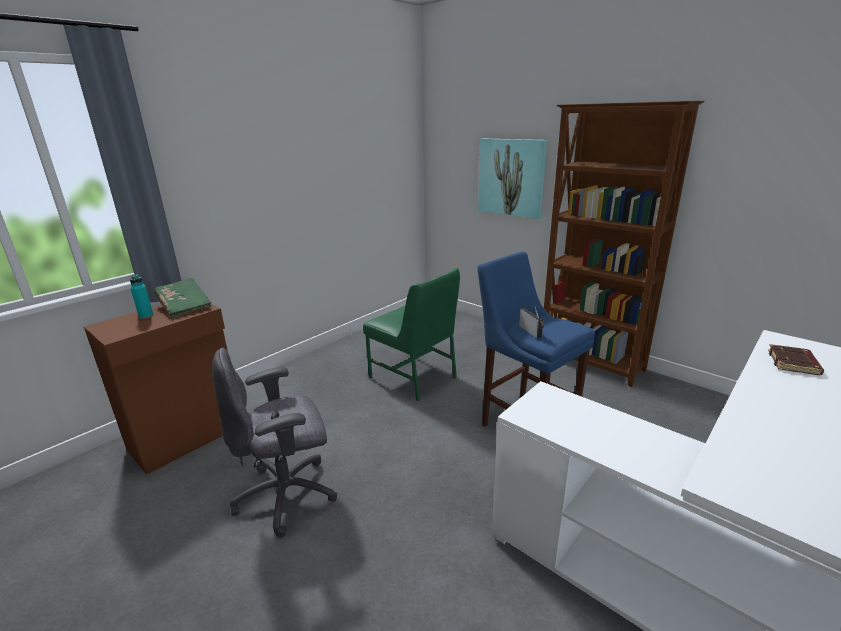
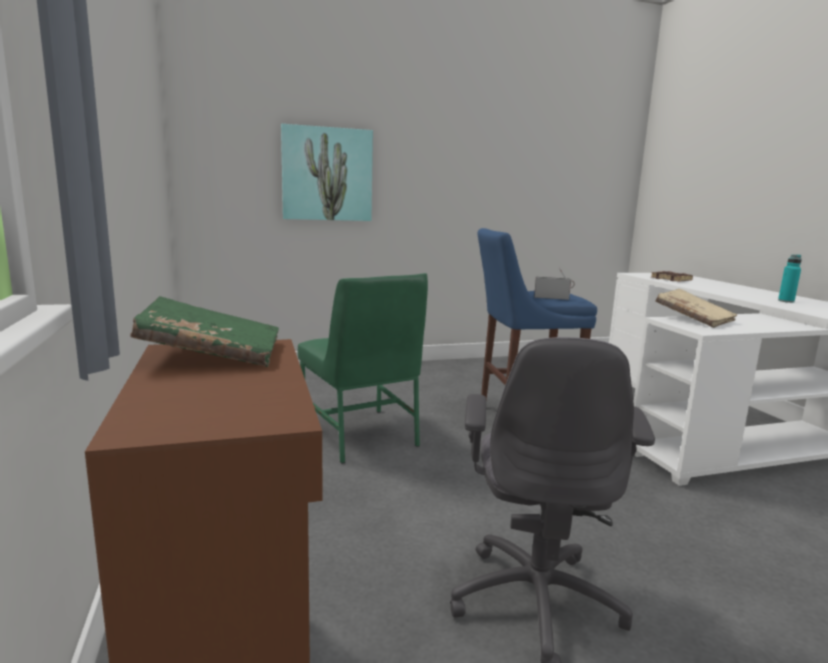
camera: 60 degrees left, 10 degrees down
(146, 316) = (191, 383): turquoise bottle -> turquoise bottle (786, 301)
(414, 377) = (361, 435): green chair -> green chair turned 75 degrees clockwise
(572, 405) = (693, 319): none -> beige book
(591, 363) = (456, 366): brown bookcase -> none

